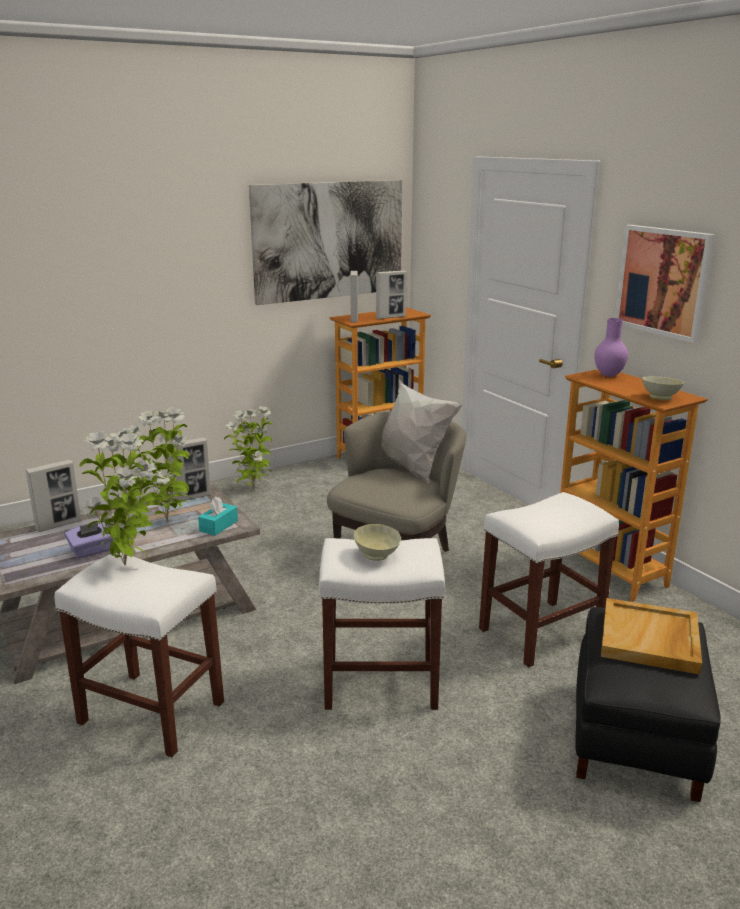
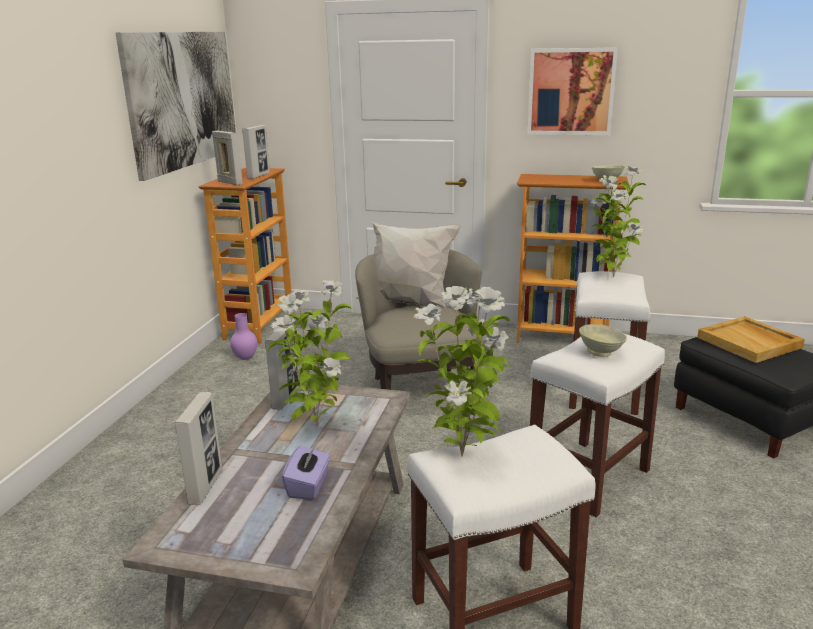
camera: 45 degrees left, 0 degrees up
(218, 526) = (372, 406): turquoise tissue box -> none
(253, 489) = (194, 396): potted plant -> potted plant (611, 276)
(608, 375) = (538, 177): purple vase -> purple vase (245, 358)

